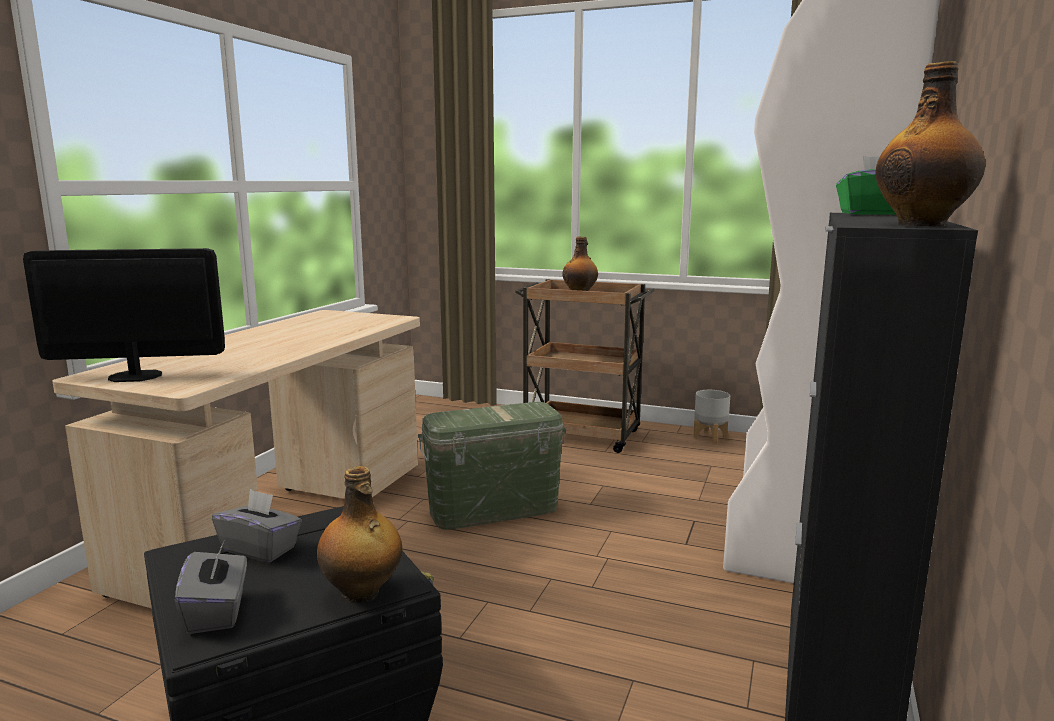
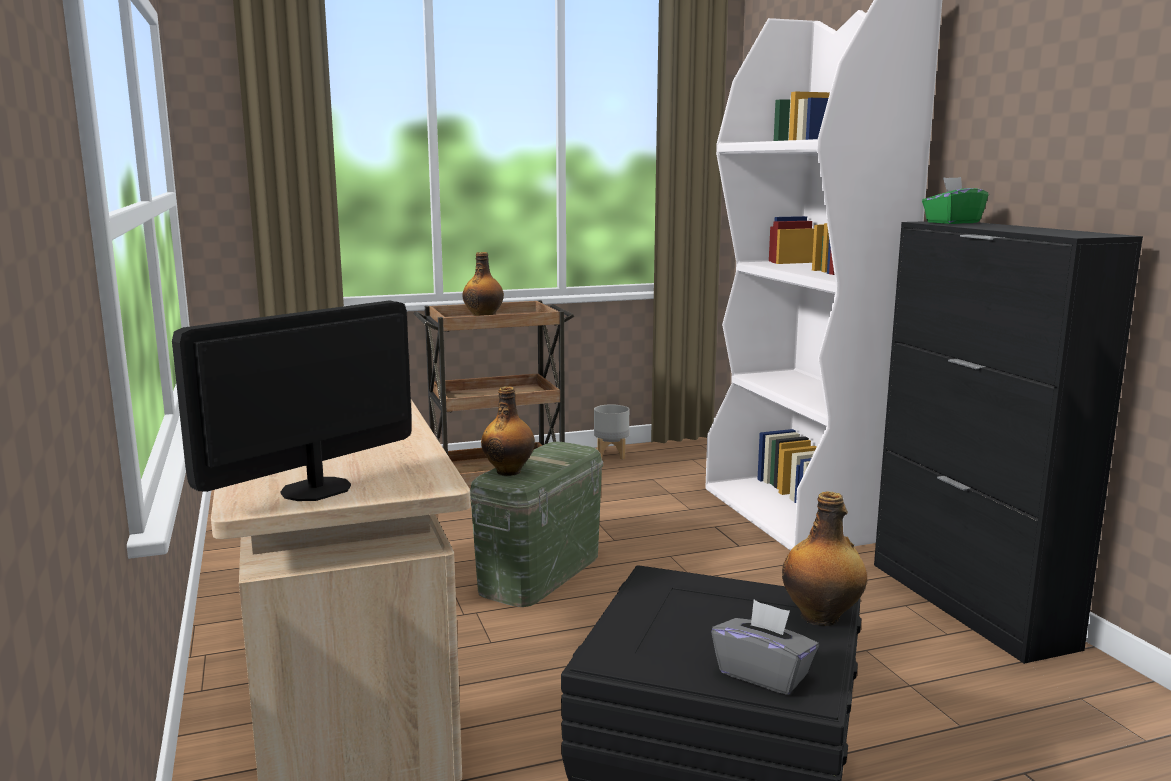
camera: 40 degrees left, 0 degrees up
(260, 549) = (666, 625): grey tissue box -> none
(922, 225) = (1092, 233): bottle -> bottle (509, 471)

